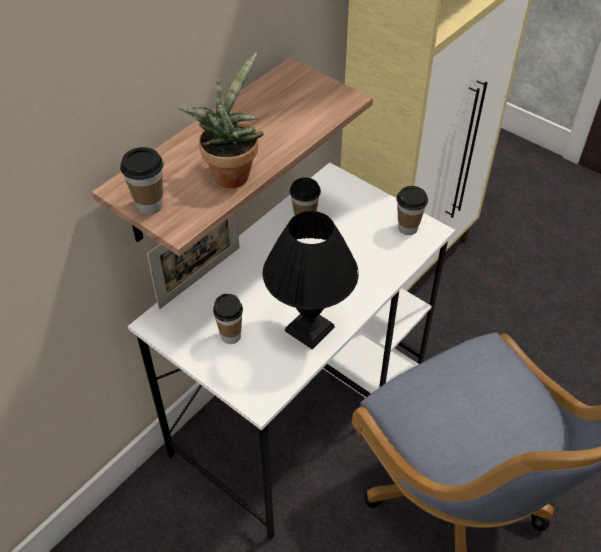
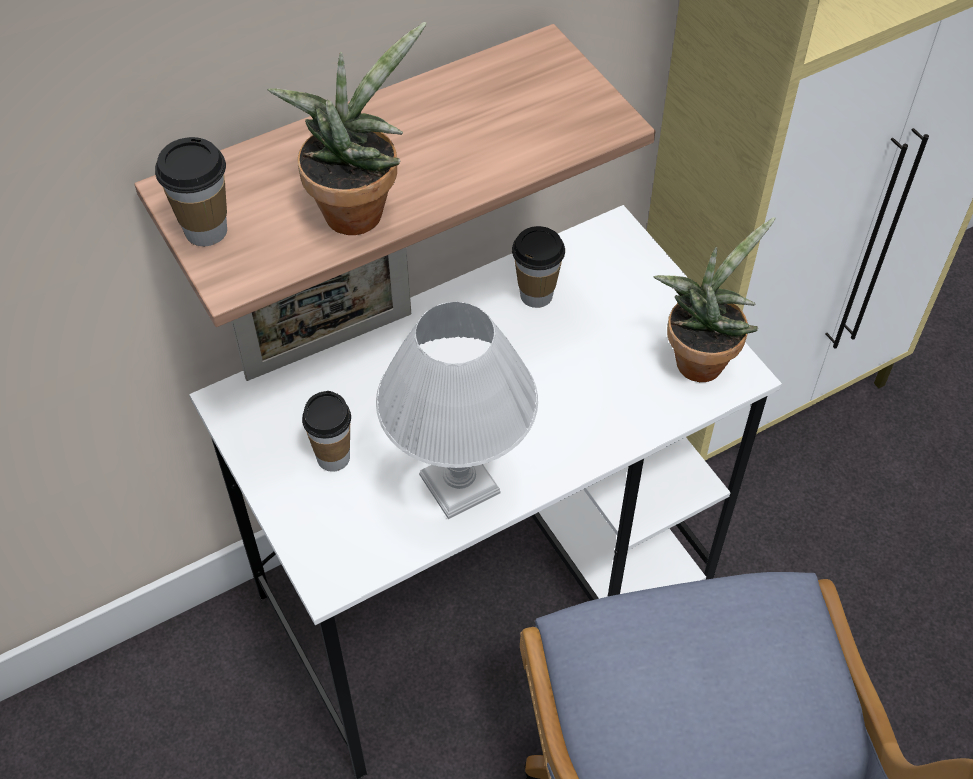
camera: 20 degrees right, 5 degrees up
(309, 328) = (460, 482): black table lamp -> white table lamp
(408, 228) = (700, 357): cup -> potted plant

